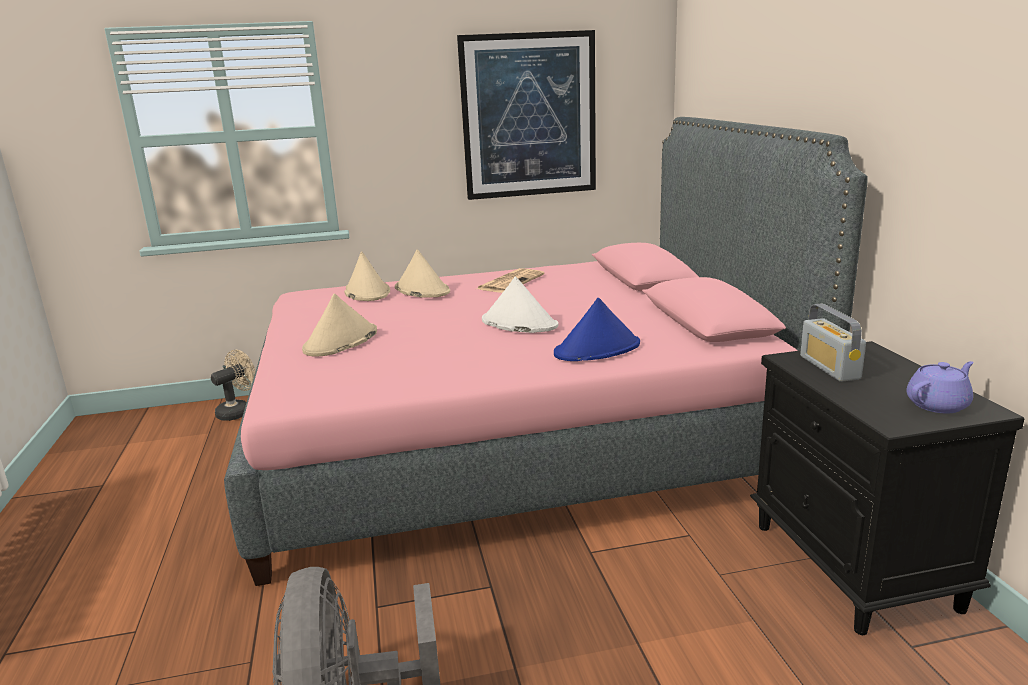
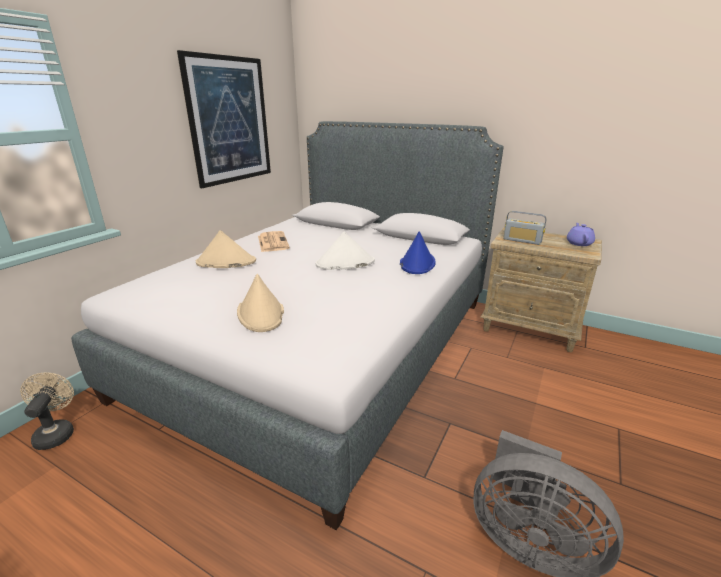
camera: 50 degrees left, 5 degrees up
(366, 292) = (186, 275): beige hat -> none
(516, 440) = (323, 344): pink bed -> grey bed
(855, 566) = (530, 329): black nightstand -> beige nightstand

